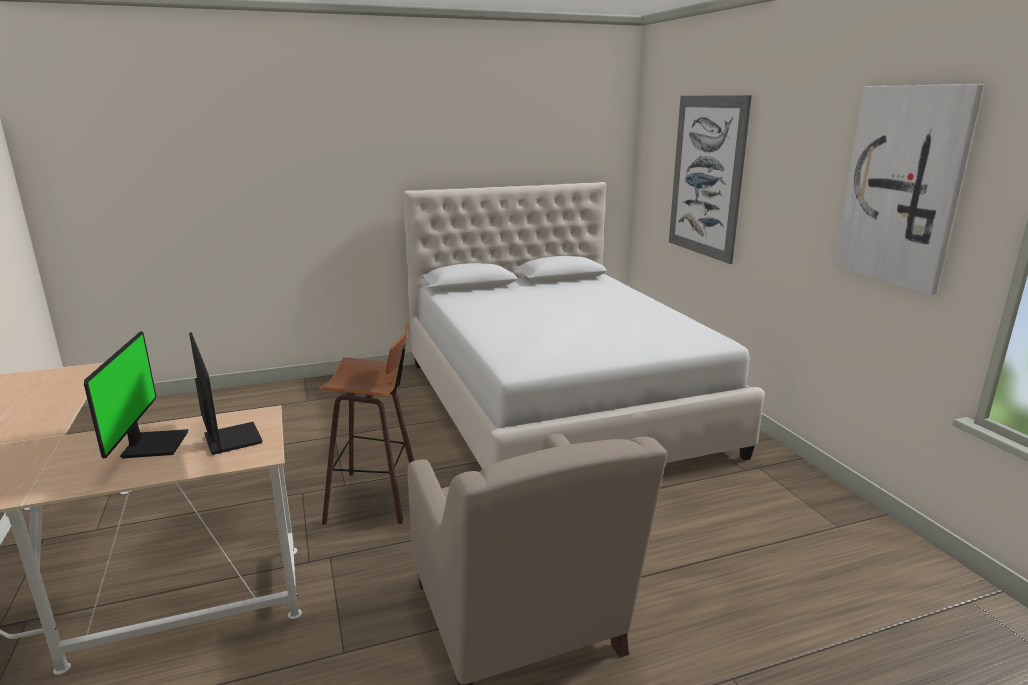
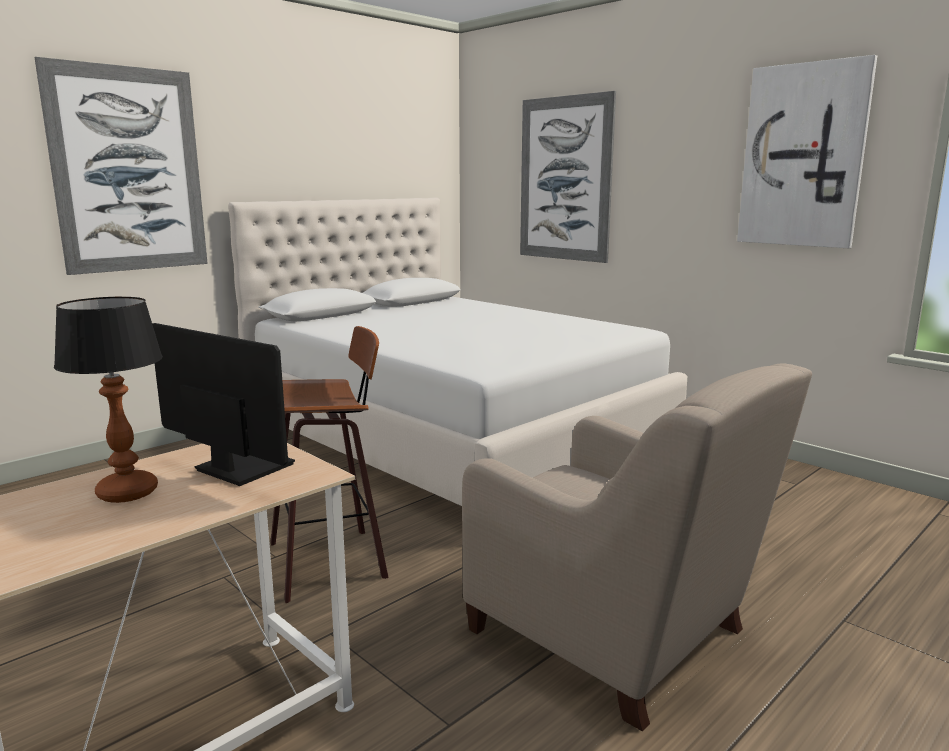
camera: 25 degrees left, 5 degrees down
(152, 444) = (126, 492): monitor -> table lamp
(327, 168) = (128, 170): none -> picture

